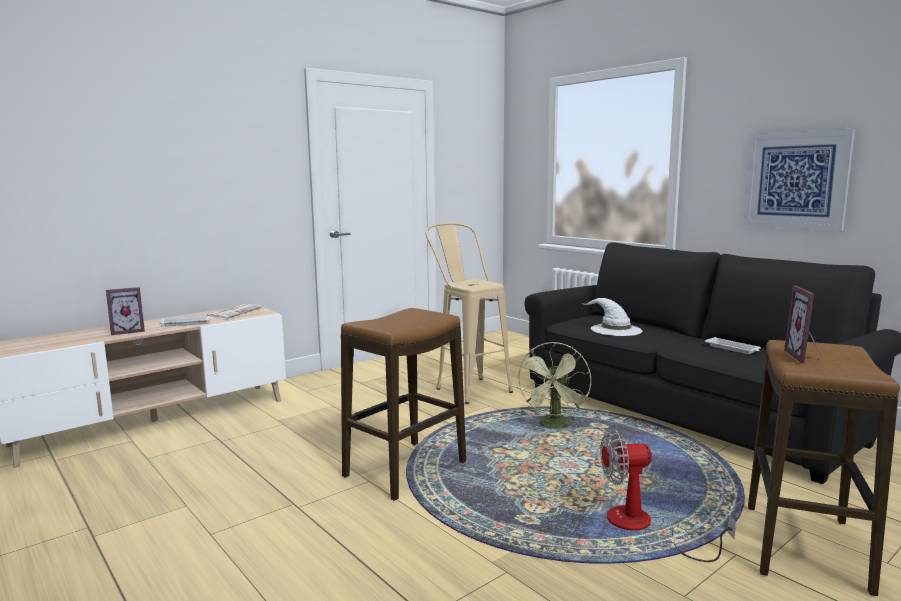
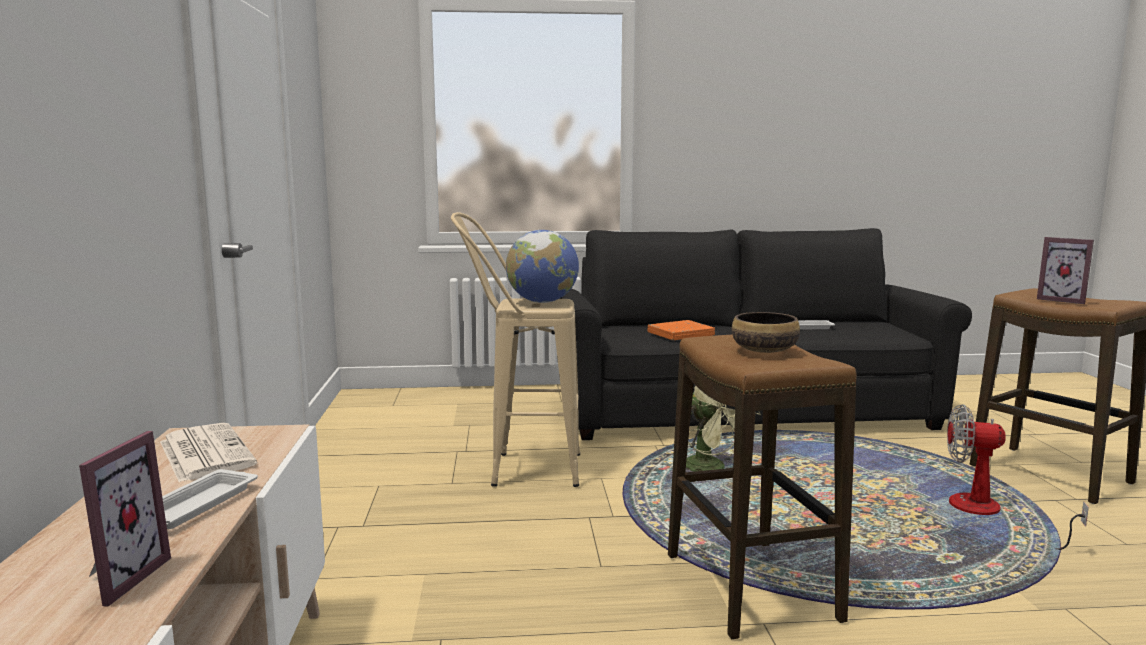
camera: 55 degrees left, 0 degrees up
(405, 320) = (765, 350): none -> bowl
(480, 283) = (542, 302): none -> globe
(615, 329) = (680, 335): white hat -> orange book
(643, 527) = (989, 514): fan -> fan turned 75 degrees clockwise
(796, 180) = (765, 150): picture -> none

